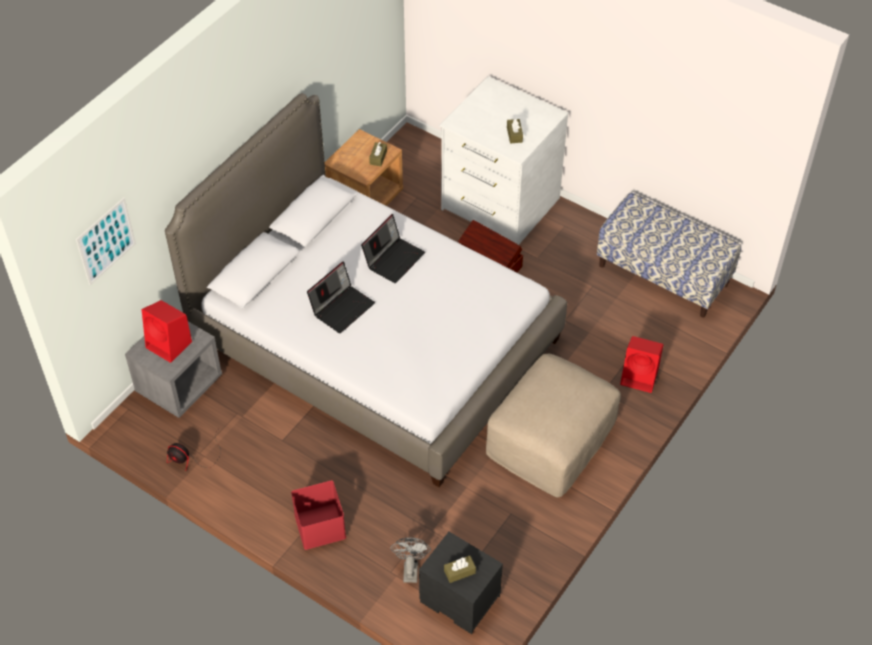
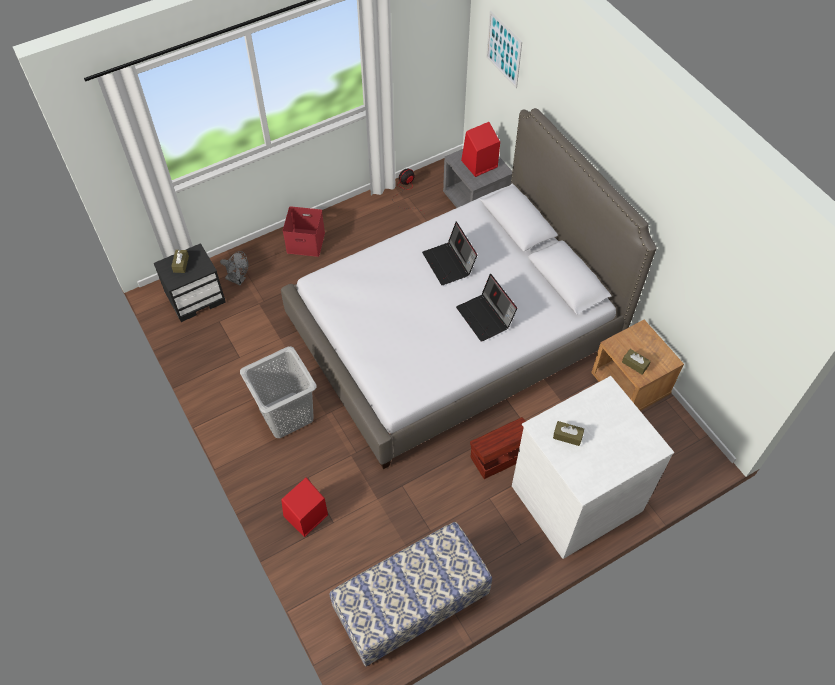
camera: 115 degrees right, 5 degrees up
(551, 438) = (287, 415): beige ottoman -> grey laundry basket

